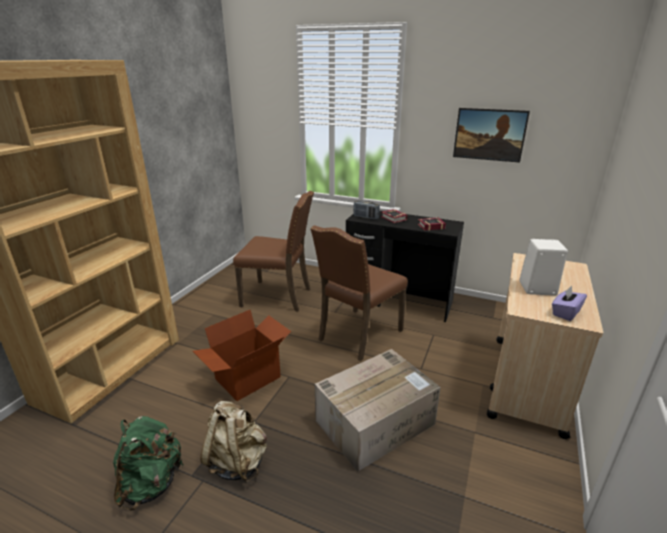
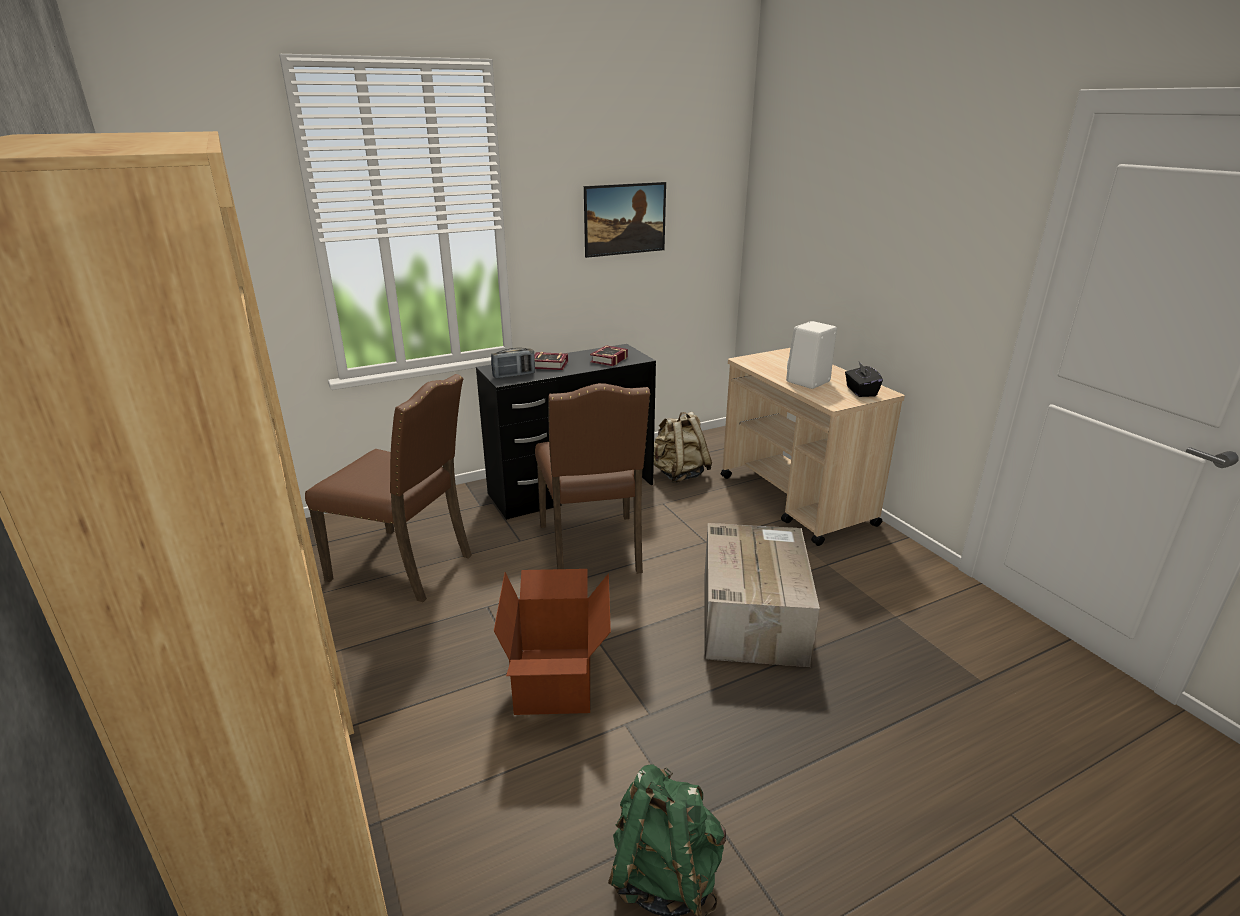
camera: 50 degrees left, 0 degrees up
(237, 462) = (707, 761): beige backpack -> beige backpack (678, 474)
(278, 296) = (405, 566): brown chair -> brown chair turned 60 degrees clockwise
(565, 312) = (860, 391): purple tissue box -> black tissue box

